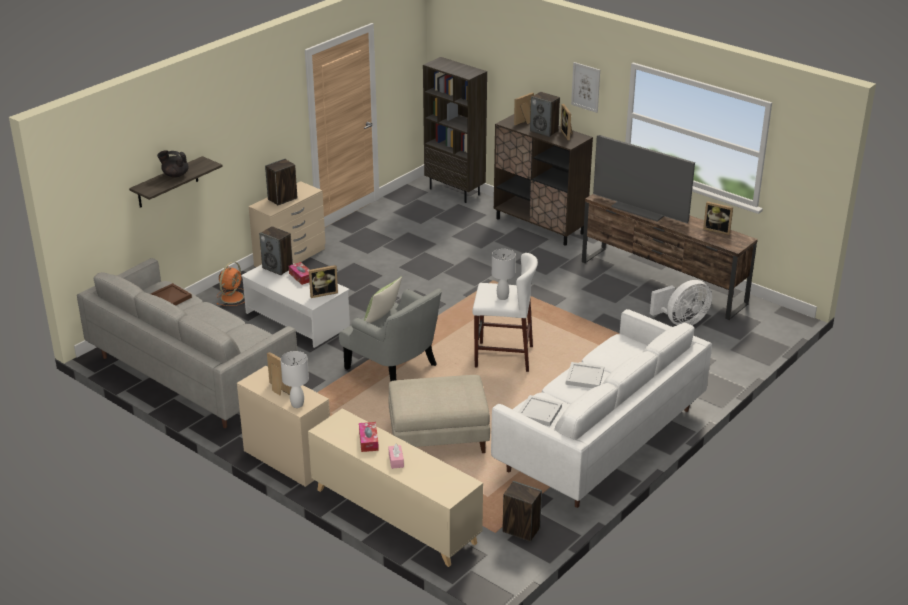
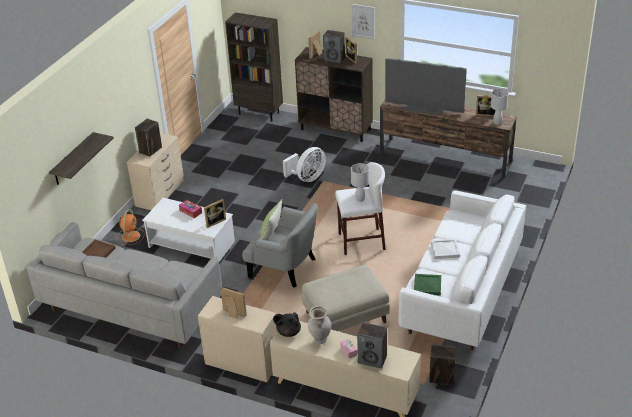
camera: 15 degrees left, 5 degrees up
(175, 175) = (80, 153): black teapot -> black teapot (288, 332)
(278, 268) = (168, 207): speaker -> speaker (372, 359)
(297, 404) = (254, 323): white table lamp -> white table lamp (497, 122)
(368, 441) = (320, 340): tissue box -> beige vase
(540, 412) = (428, 285): white tray -> green tray
(681, 322) = (473, 186): white fan -> white fan (307, 178)

